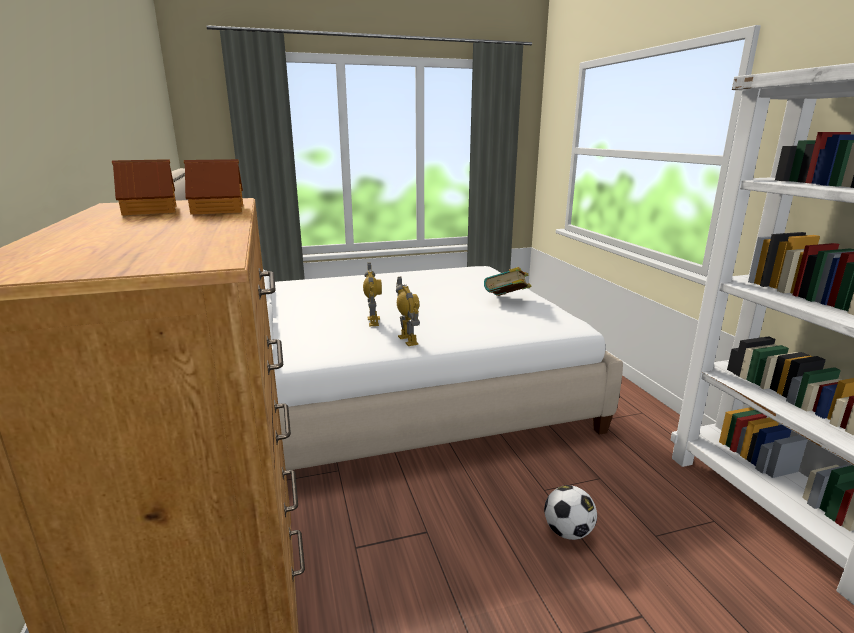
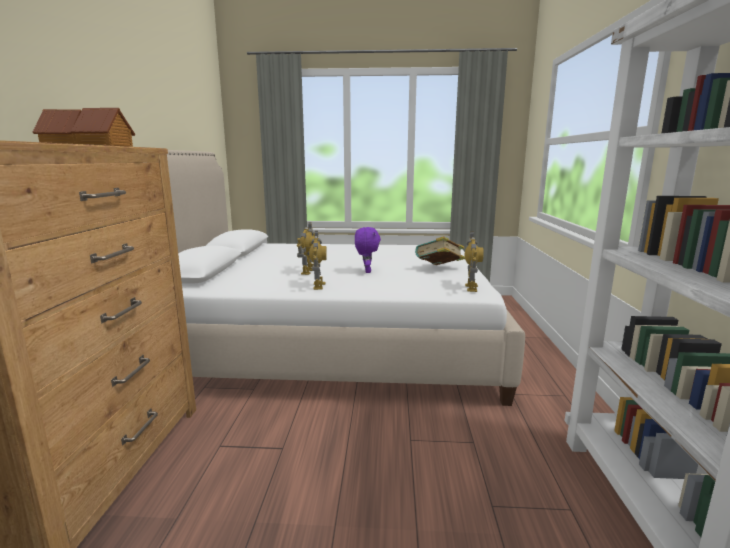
camera: 20 degrees right, 5 degrees down
(438, 313) = (366, 271): none -> purple plush toy
(563, 322) = (471, 288): none -> toy robot
(568, 532) = (404, 479): football -> none

